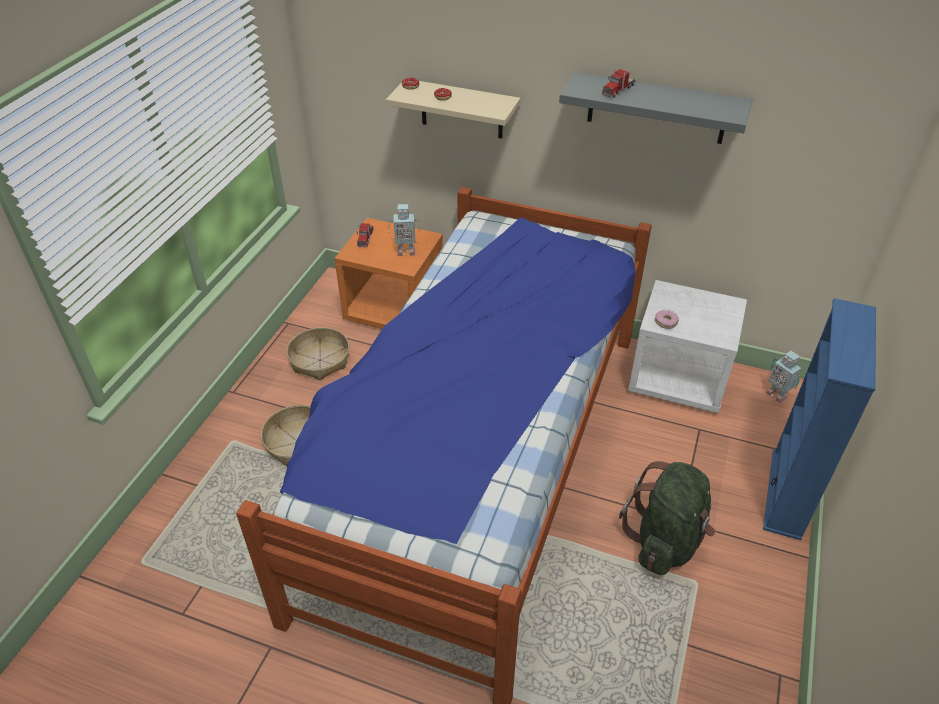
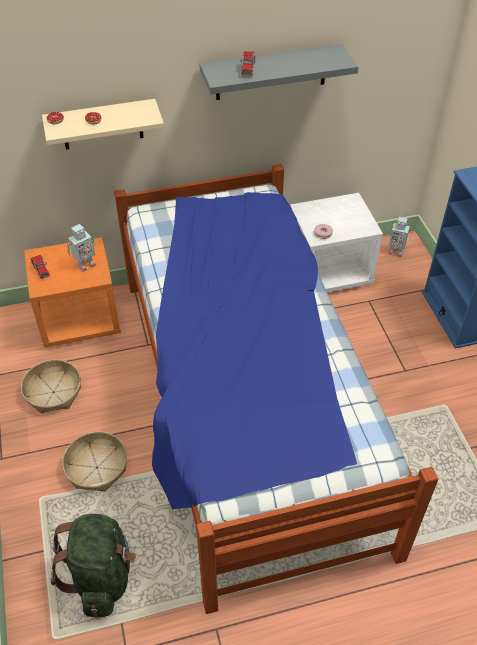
camera: 35 degrees left, 5 degrees up
(665, 541) = (407, 389): green backpack -> green backpack (101, 576)

